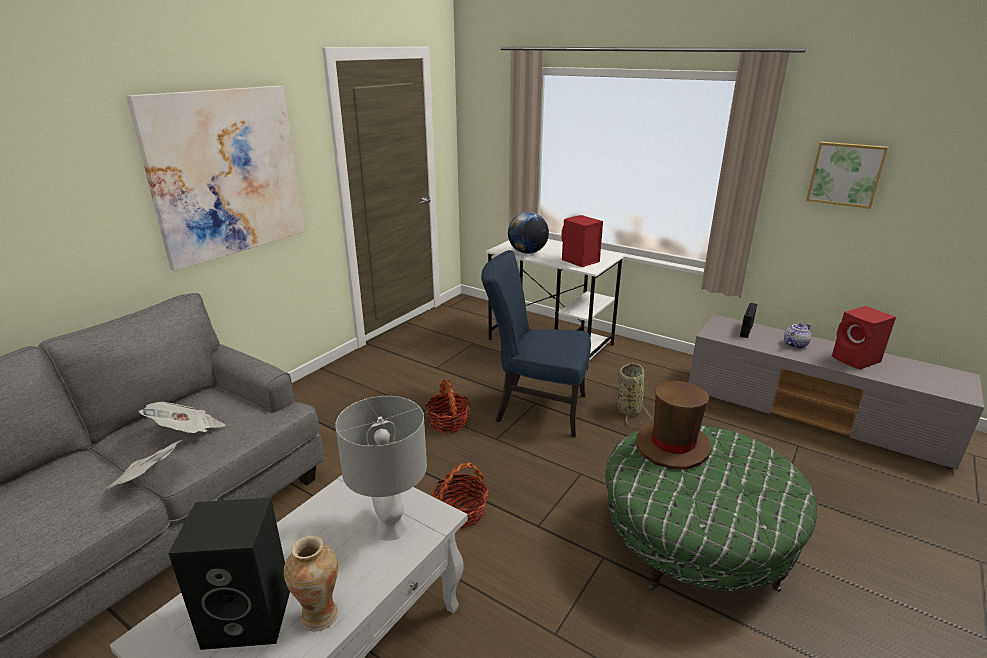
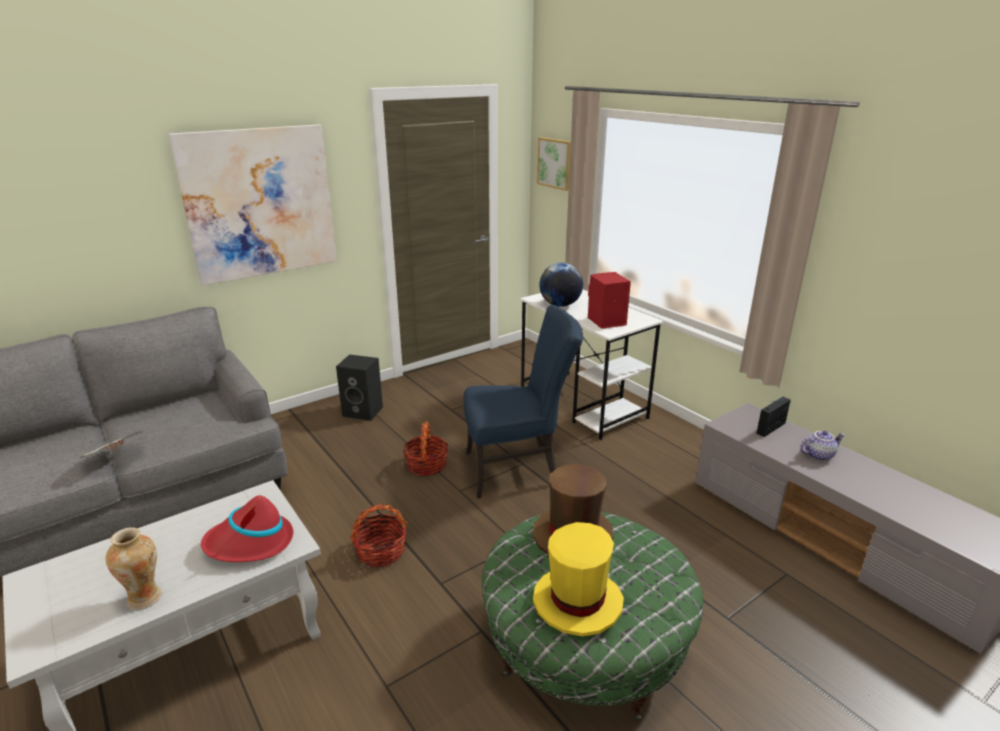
camera: 20 degrees right, 0 degrees up
(188, 432) = (168, 426): newspaper -> none
(250, 616) = (100, 583): black speaker -> black speaker (364, 411)
(391, 528) = (250, 543): grey table lamp -> red hat
(535, 408) = (518, 469): blue chair -> blue chair turned 135 degrees clockwise
(628, 408) = (616, 489): basket -> none
(723, 500) = (577, 602): none -> yellow hat
(846, 174) = (907, 258): picture -> picture (556, 163)
(857, 360) = (884, 488): red speaker -> none

